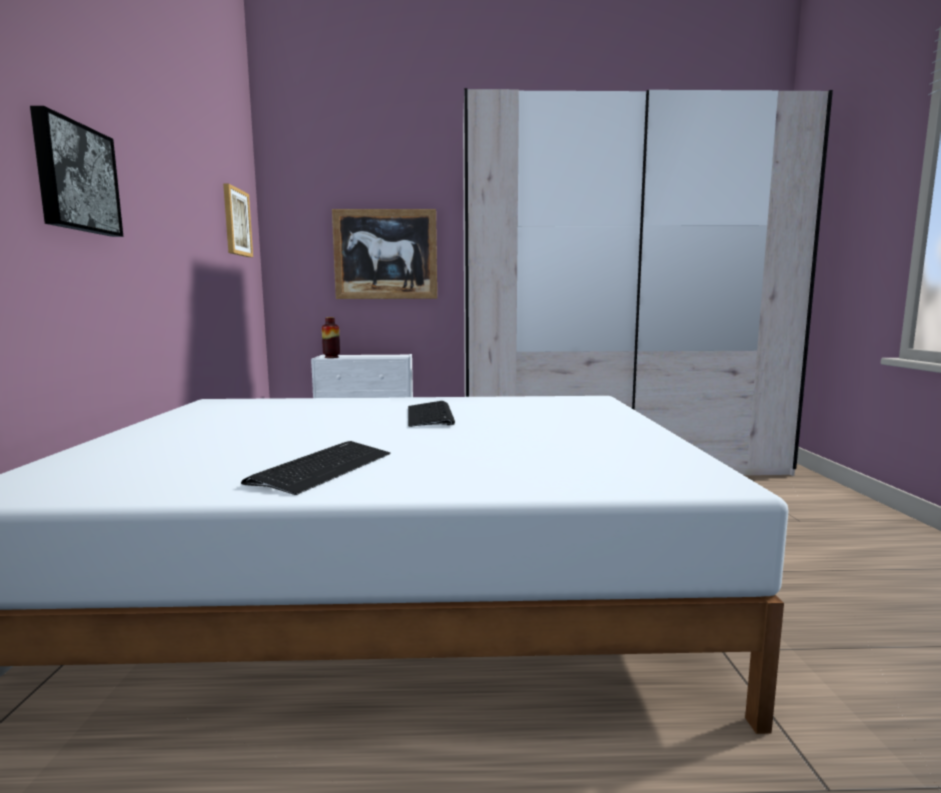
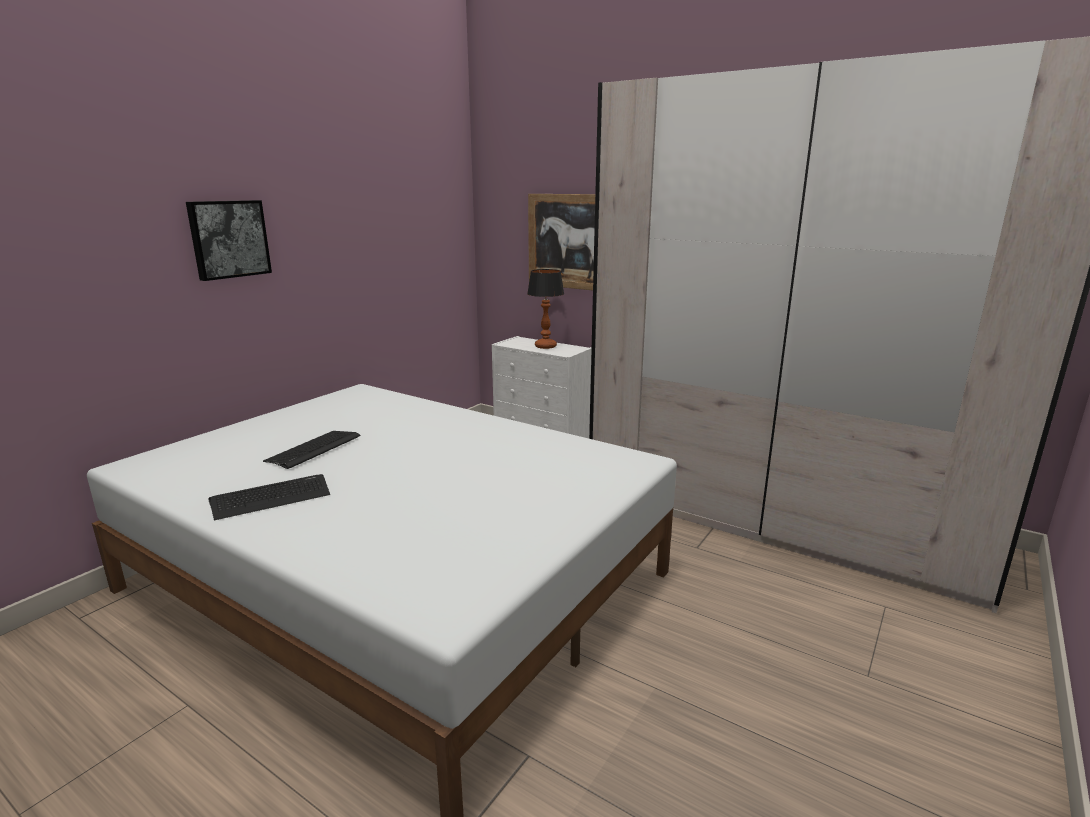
camera: 35 degrees right, 10 degrees up
(236, 222) = (433, 216): picture -> none
(331, 357) = (512, 344): vase -> none
(368, 356) = (546, 346): none -> table lamp
(430, 416) = (449, 451): keyboard -> keyboard (314, 449)

